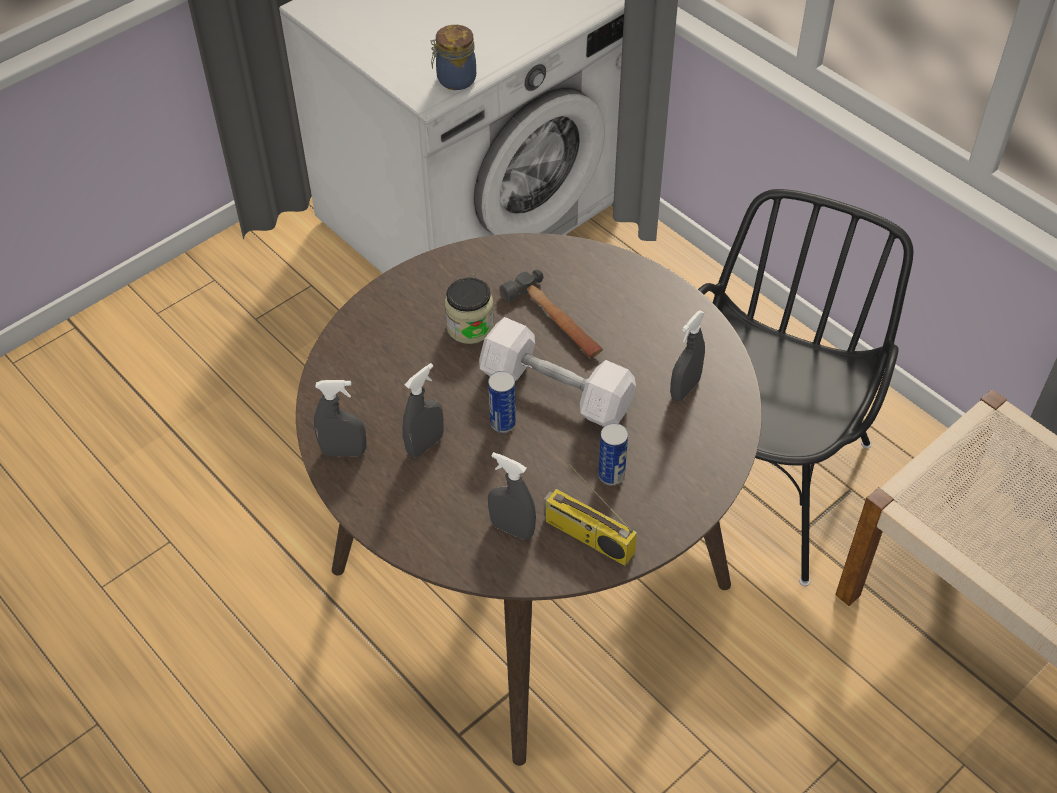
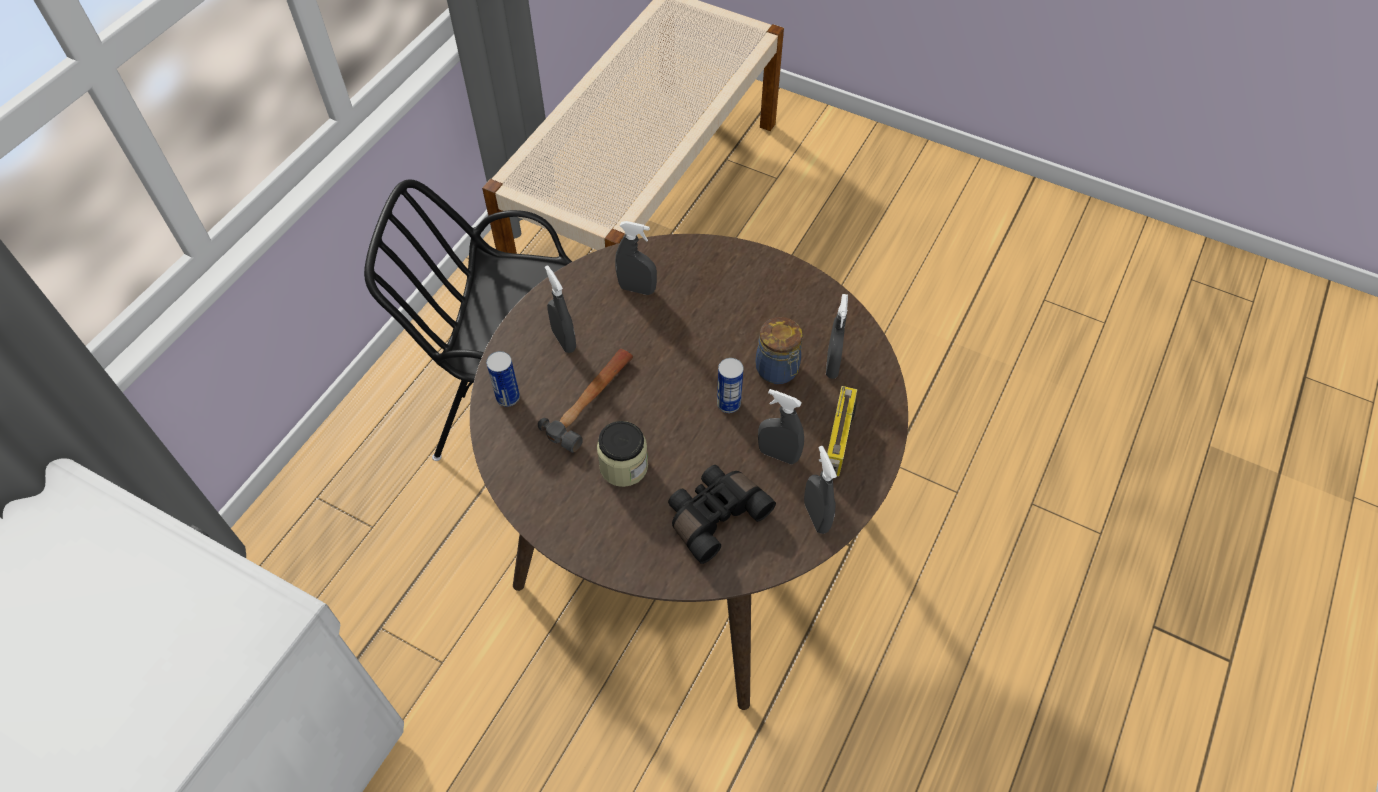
camera: 110 degrees left, 5 degrees up
(386, 377) = (714, 515): none -> black binoculars
(454, 80) = (241, 596): jar -> jar (778, 370)
(556, 391) = (675, 375): white dumbbell -> none
(587, 537) = (815, 315): radio -> radio (839, 441)
(611, 475) = (748, 315): can -> can (508, 397)
(637, 316) = (564, 340): none -> grey spray bottle

